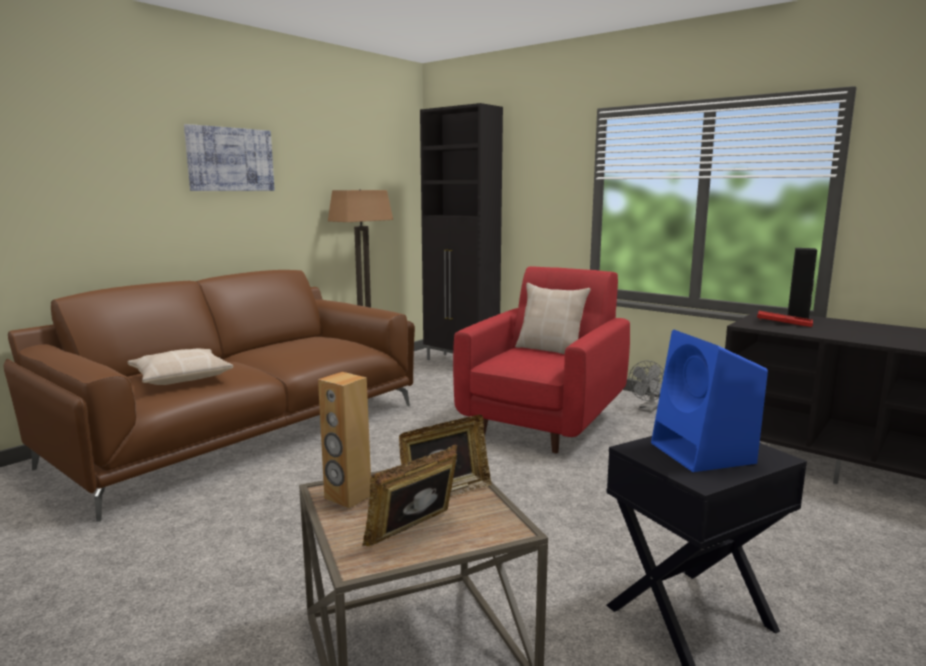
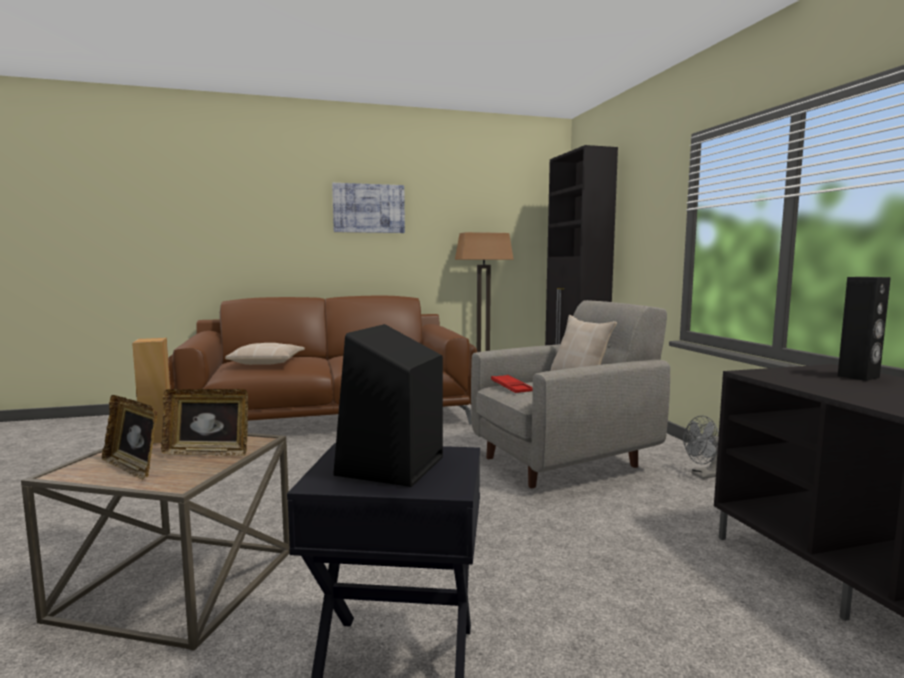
camera: 35 degrees right, 5 degrees down
(414, 532) = (132, 468): picture frame -> picture frame turned 135 degrees counterclockwise
(544, 422) = (566, 461): red armchair -> grey armchair
(704, 454) = (390, 467): blue speaker -> black speaker
(784, 323) = (819, 377): red tray -> red tray (511, 387)

